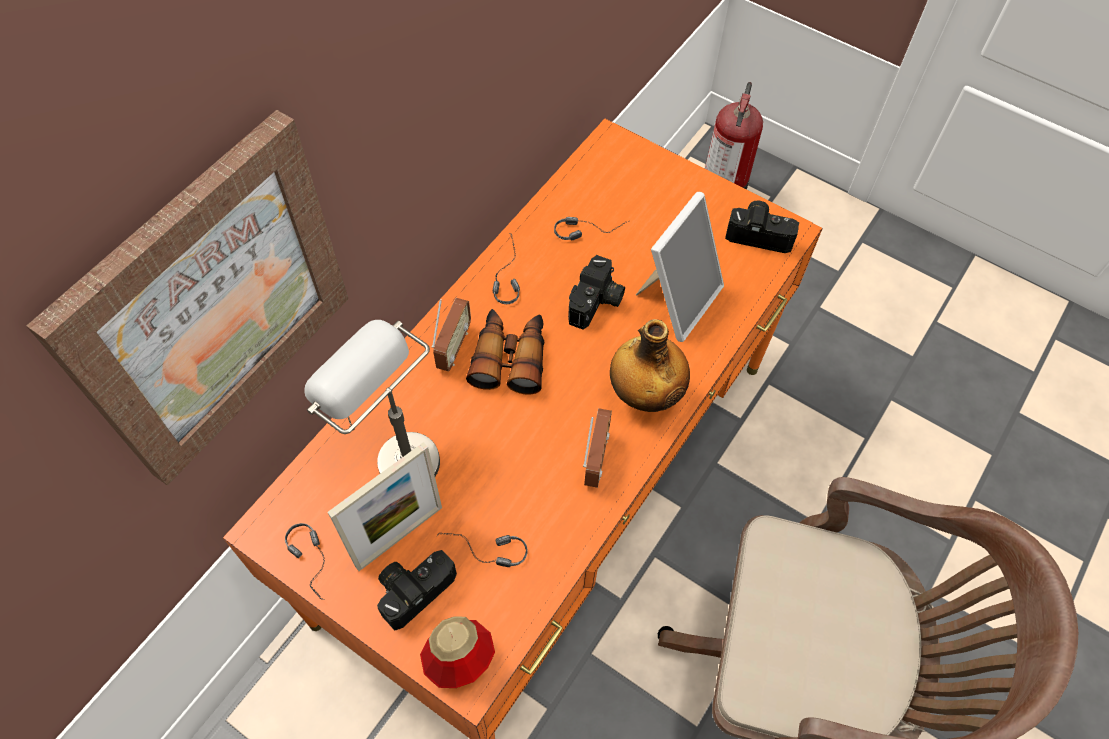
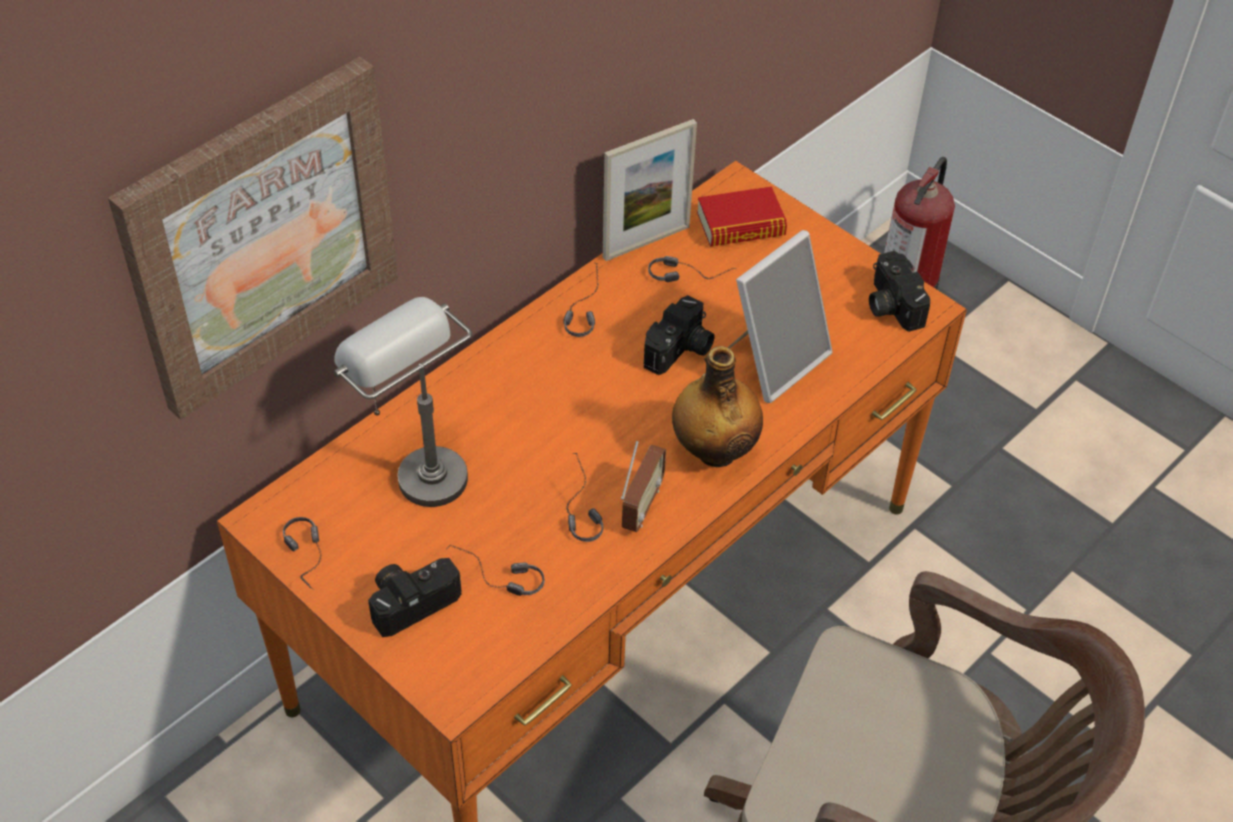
camera: 10 degrees right, 10 degrees down
(399, 536) = (406, 548): picture frame -> picture frame (646, 242)
(453, 347) = (507, 372): radio -> none
(459, 660) = (446, 676): bottle -> none
(510, 357) = (569, 391): binoculars -> none
(539, 468) = (576, 506): none -> headphones
(621, 177) = (740, 225): none -> book
(760, 233) = (890, 304): camera -> camera turned 135 degrees counterclockwise

